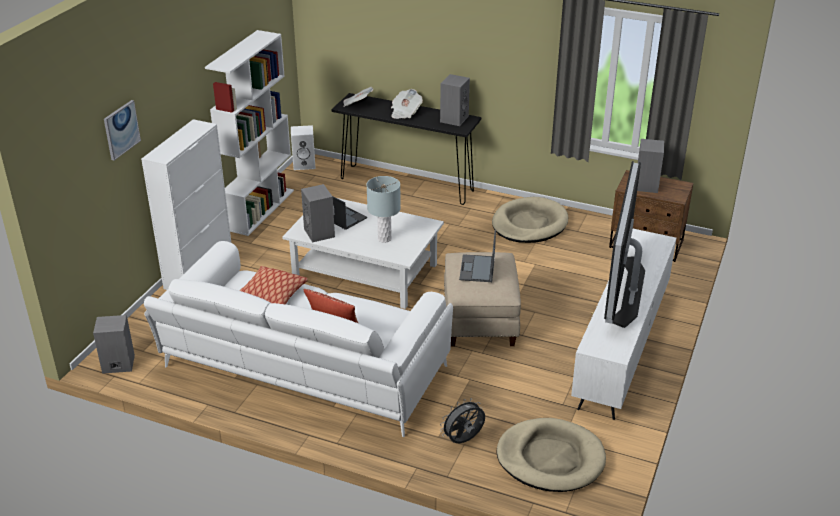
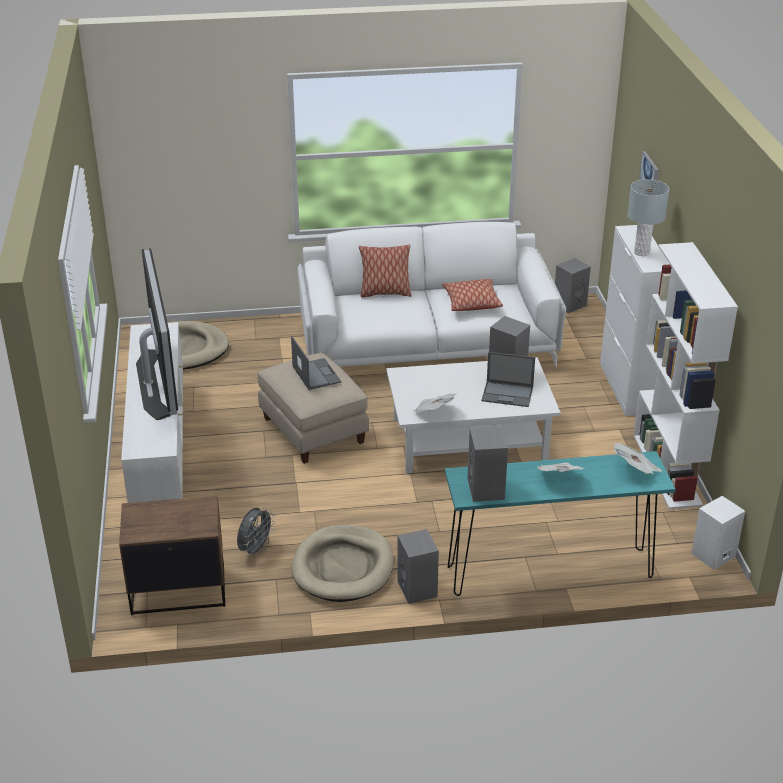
camera: 150 degrees right, 0 degrees up
(384, 238) = (438, 385): grey table lamp -> grey table lamp (641, 252)
(406, 185) = (550, 572): black console table -> turquoise console table
(409, 221) = (434, 411): none -> newspaper
(463, 441) = (257, 340): grey fan -> grey fan (255, 550)
(645, 185) = (182, 517): grey speaker -> grey speaker (418, 589)

